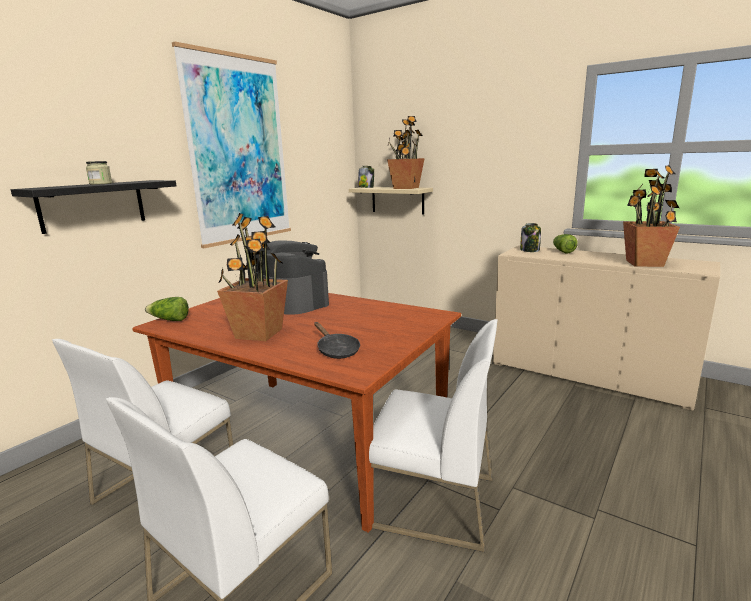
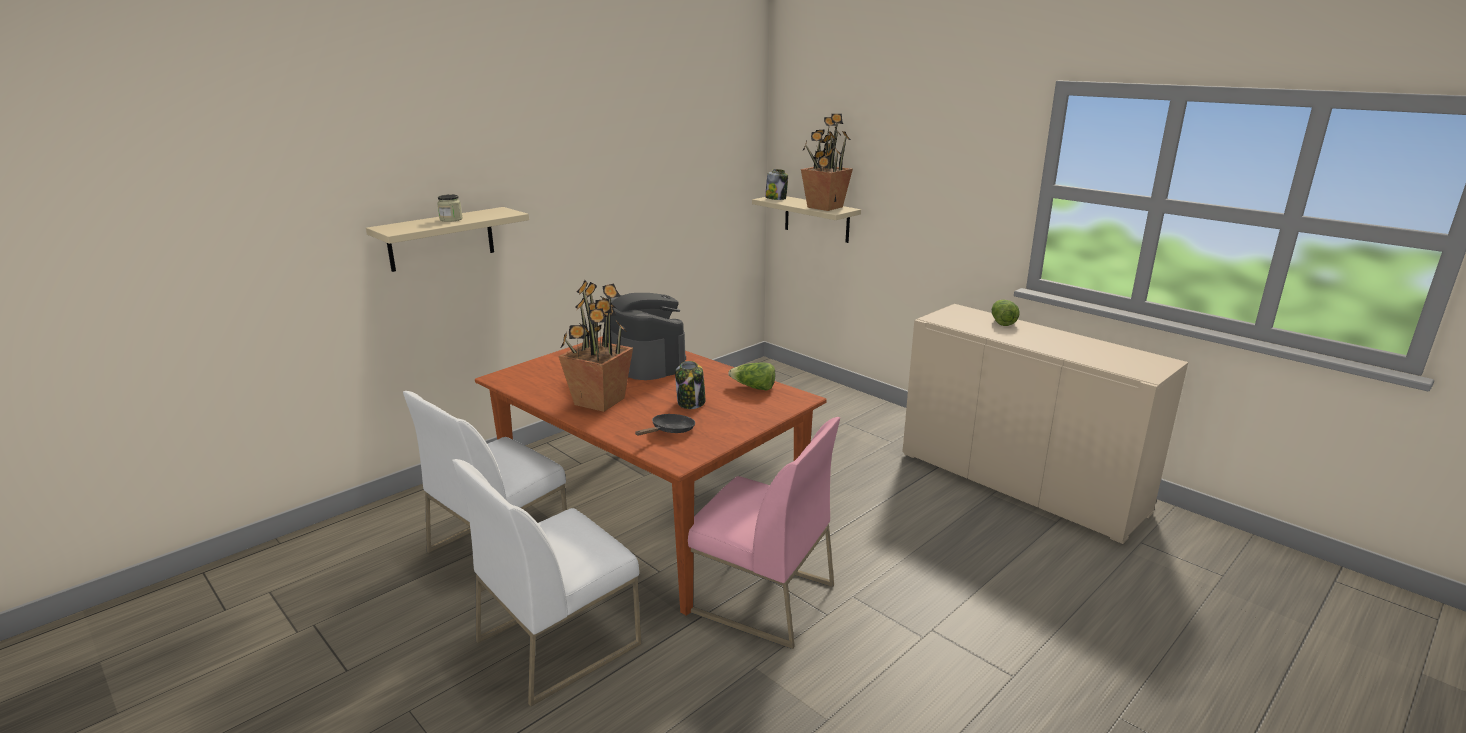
camera: 10 degrees right, 5 degrees up
(93, 205) = (441, 239): black shelf -> beige shelf
(169, 320) = (512, 373): lettuce -> lettuce (753, 387)
(238, 150) = (606, 162): picture -> none
(336, 350) = (670, 431): black frying pan -> black frying pan turned 120 degrees counterclockwise
(432, 502) = (760, 598): white chair -> pink chair
(530, 250) = (961, 315): jar -> jar (691, 403)
(643, 263) = (1085, 354): potted plant -> none

